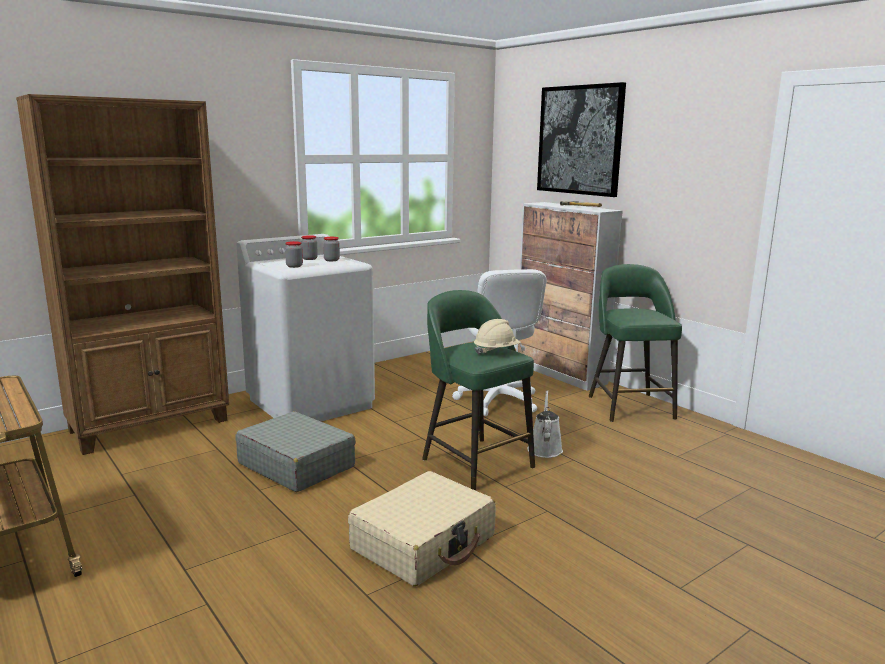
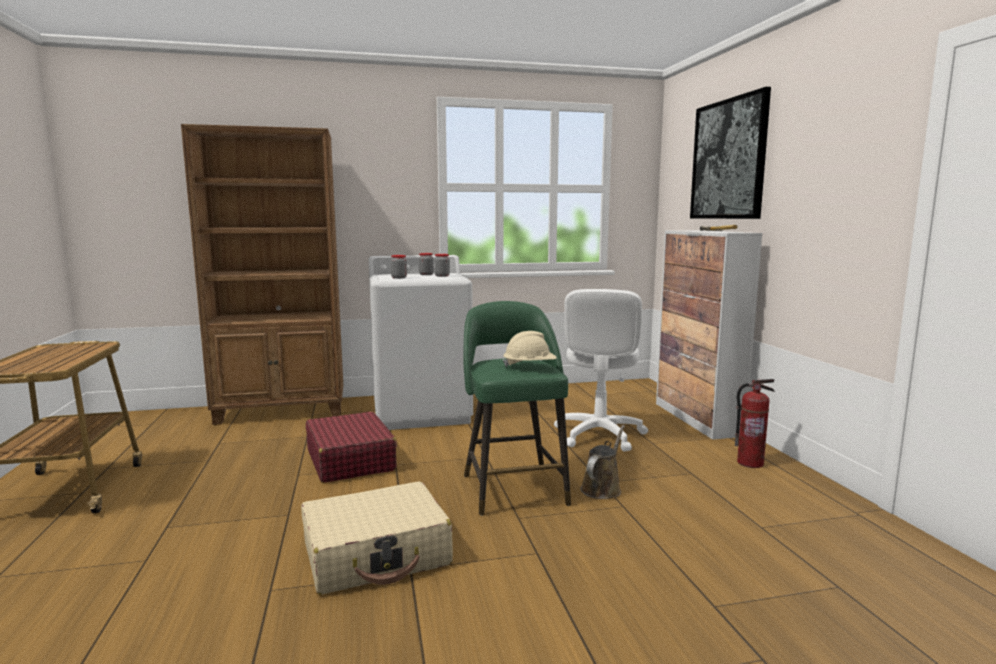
camera: 25 degrees right, 5 degrees down
(296, 465) = (350, 460): grey suitcase -> red suitcase
(544, 448) = (602, 488): white watering can -> brown watering can
(629, 406) = (750, 463): green stool -> fire extinguisher

